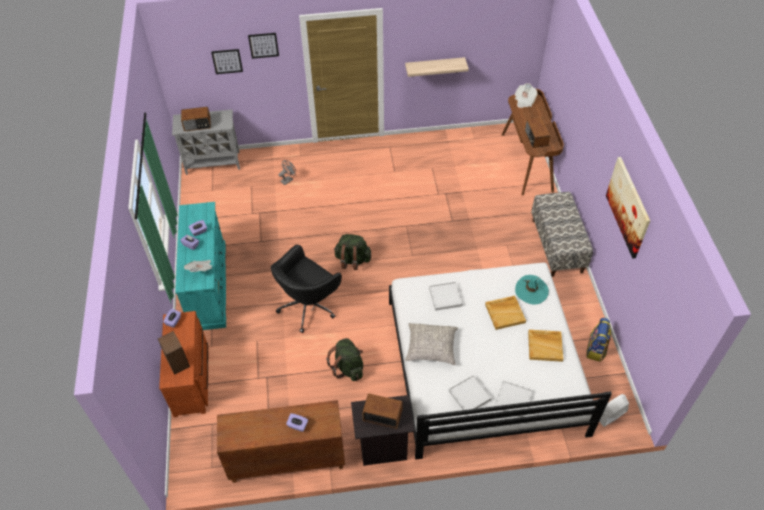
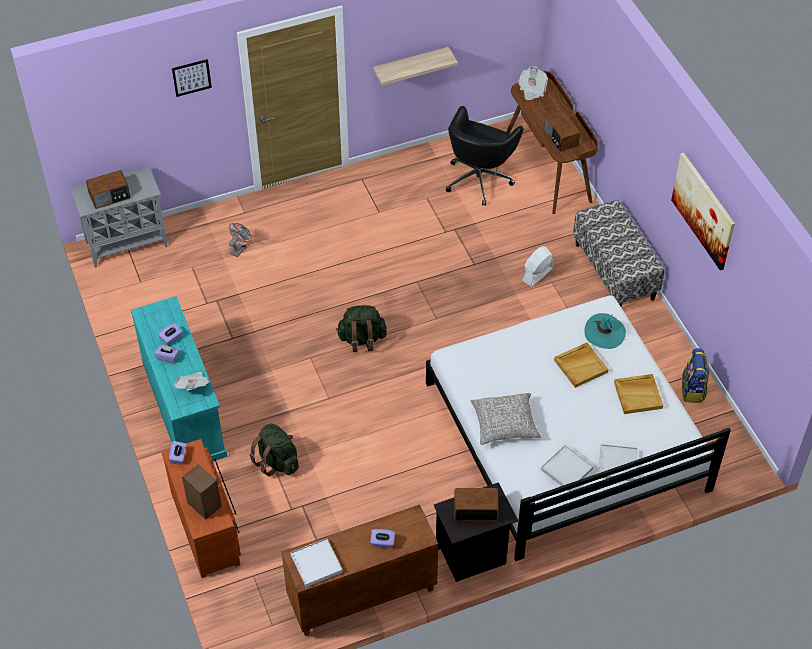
camera: 15 degrees left, 0 degrees up
(227, 61) = (143, 106): picture -> none
(308, 306) = (324, 408): black office chair -> black office chair (479, 178)
(348, 367) = (400, 473): green backpack -> green backpack (277, 461)
(445, 297) = (503, 360): white tray -> white tray (316, 563)
(611, 415) = (729, 462): white fan -> white fan (537, 274)

